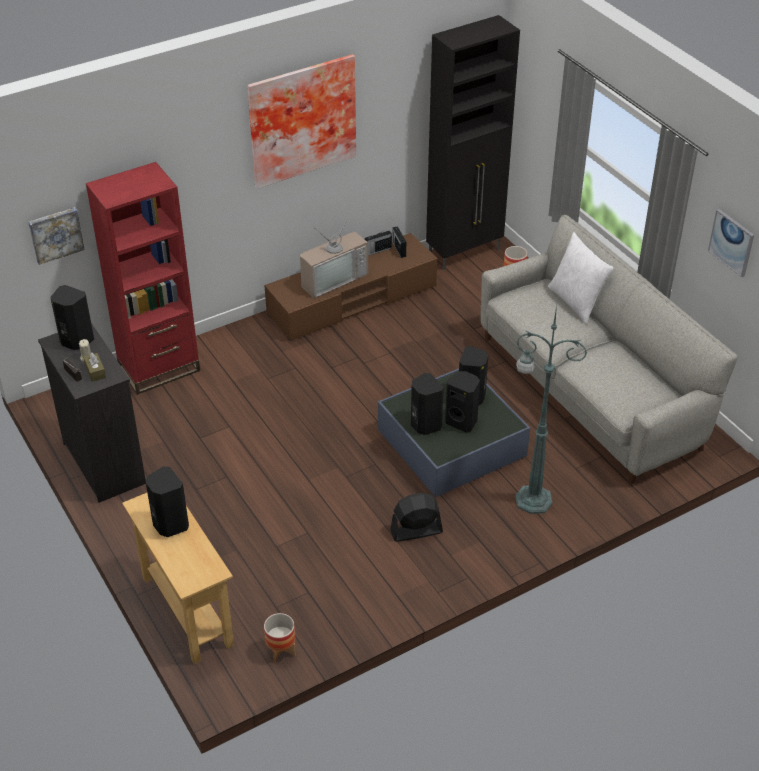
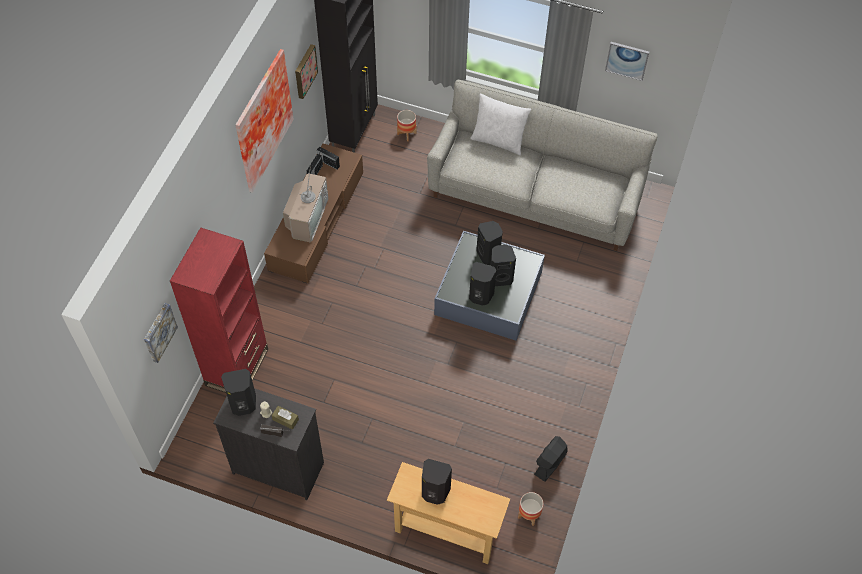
camera: 40 degrees left, 15 degrees up
(399, 120) = (304, 71): none -> picture
(416, 531) = (527, 373): black fan -> black fan (550, 463)
(531, 499) = (572, 302): green floor lamp -> none

